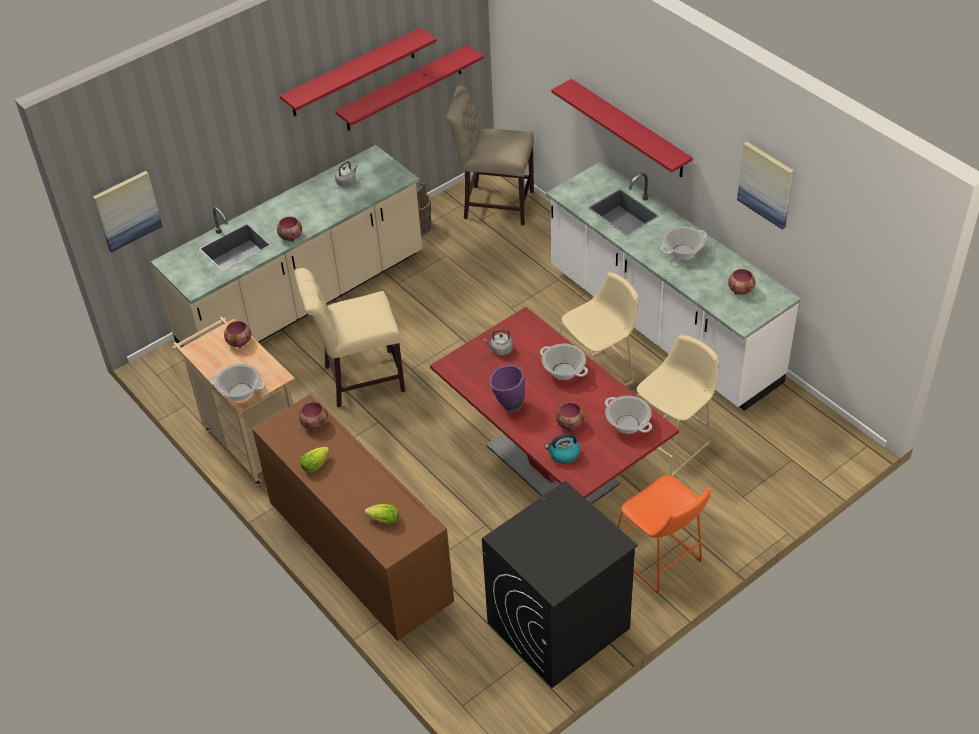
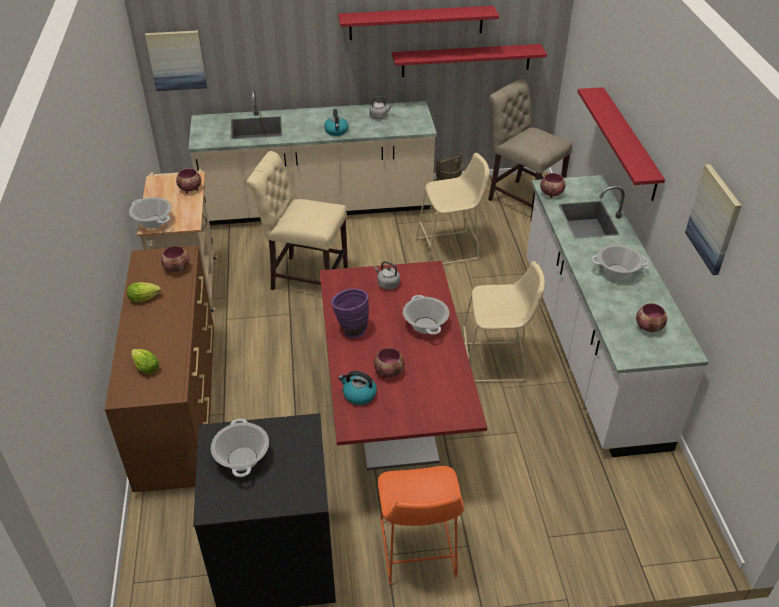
camera: 30 degrees right, 5 degrees down
(291, 236) = (301, 136): bowl -> bowl (551, 193)
(321, 217) = (336, 131): none -> kettle
(627, 424) = (442, 397): cooking pot -> cooking pot (242, 458)
(672, 443) = (518, 452): beige stool -> beige stool (451, 249)

